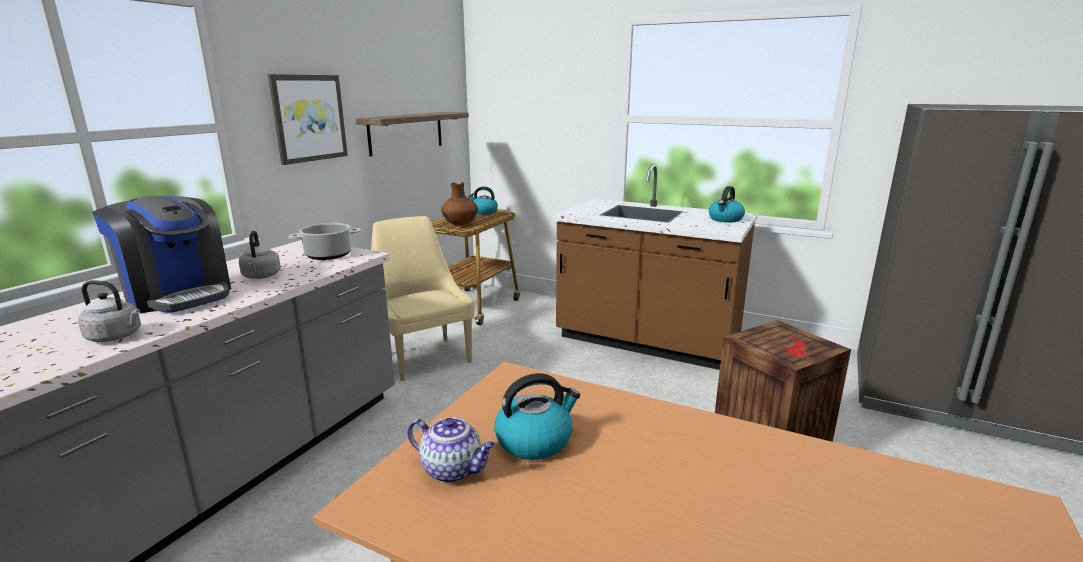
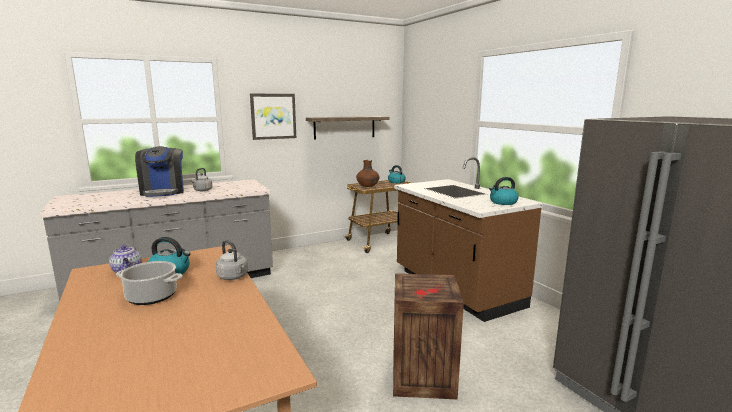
camera: 35 degrees right, 5 degrees down
(117, 336) = (118, 201): grey kettle -> grey kettle (233, 277)
(329, 255) = (245, 186): cooking pot -> cooking pot (152, 296)
(424, 357) = (315, 261): beige chair -> none

